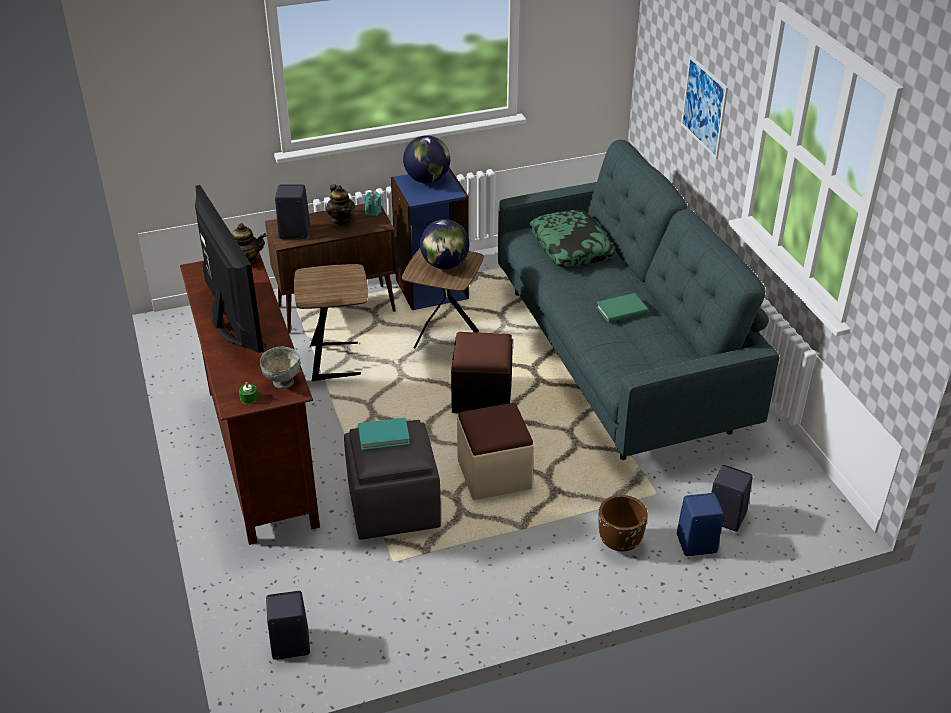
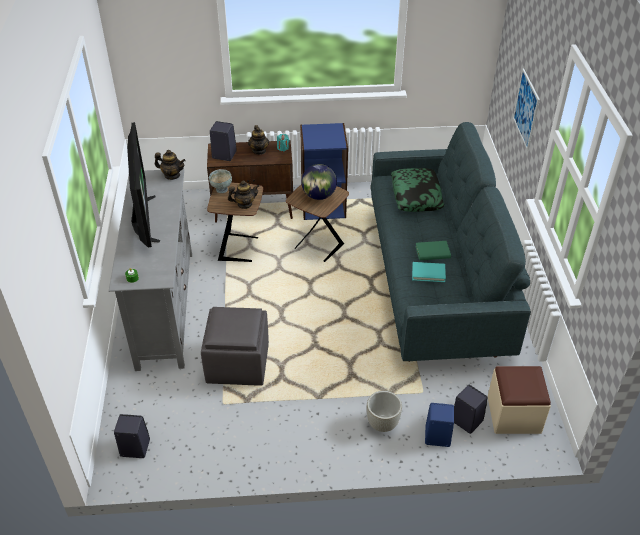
camera: 15 degrees right, 5 degrees up
(259, 455) = (164, 308): brown tv stand -> grey tv stand
(282, 382) = (158, 270): grey bowl -> grey bowl (221, 189)
(347, 291) = (244, 204): none -> teapot
(383, 436) = (231, 316): turquoise book -> turquoise book (428, 273)
(427, 180) = (324, 131): globe -> none
(482, 396) = (328, 293): black ottoman -> none
(494, 474) = (314, 353): beige ottoman -> beige ottoman (514, 414)
(619, 542) = (382, 423): brown planter -> grey planter

